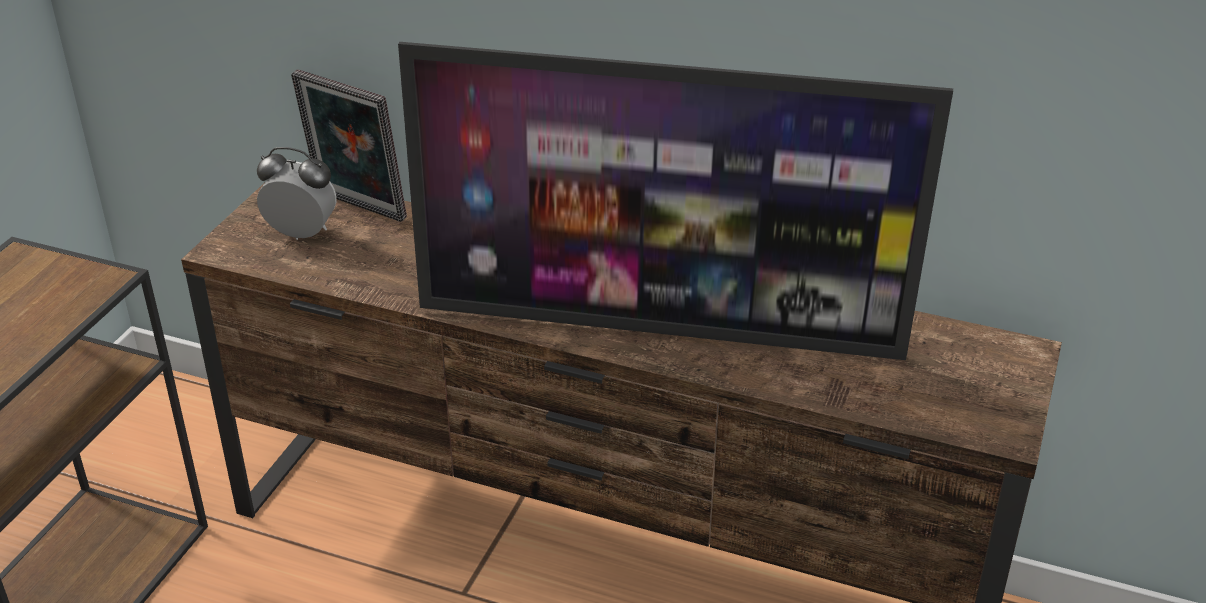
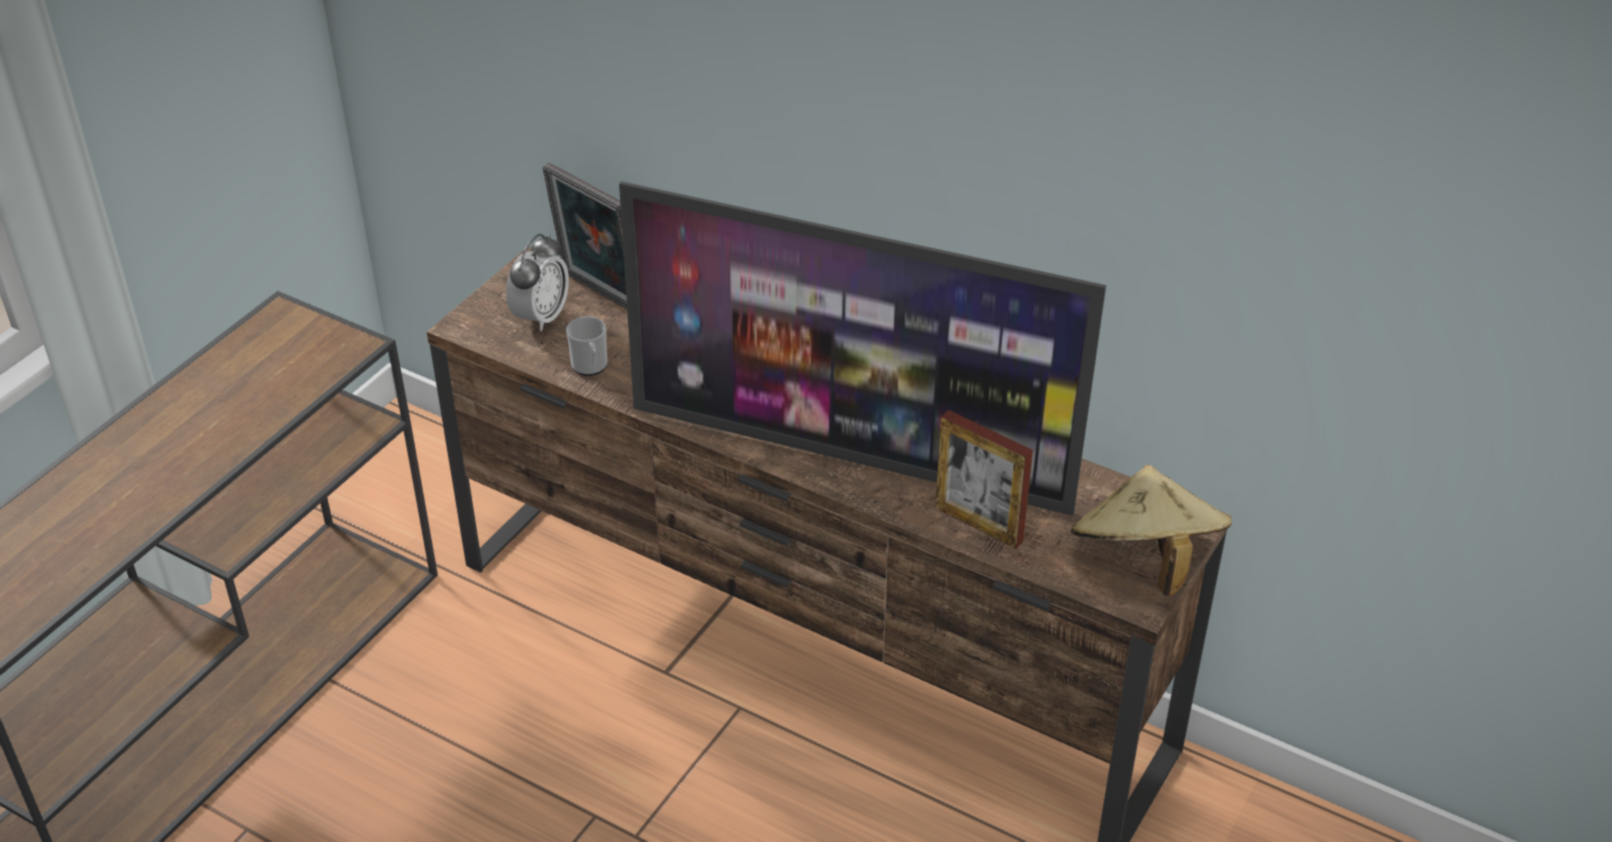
camera: 10 degrees right, 5 degrees up
(302, 233) = (541, 317): alarm clock -> alarm clock turned 90 degrees clockwise
(364, 274) = (590, 367): none -> mug
(813, 379) = (978, 524): none -> picture frame
(996, 396) = (1145, 562): none -> beige hat

